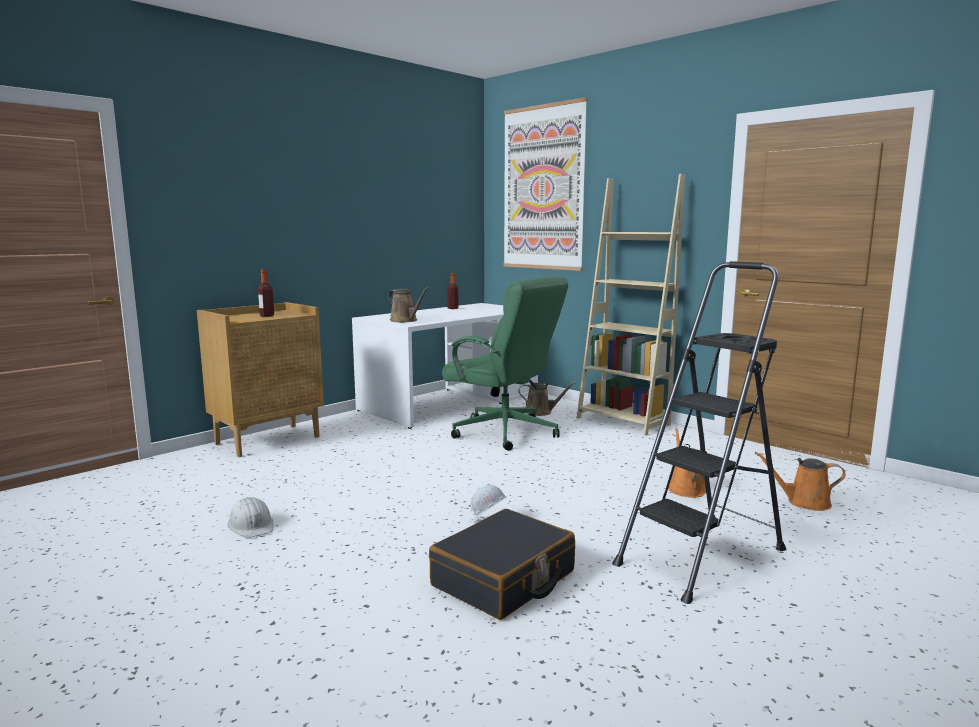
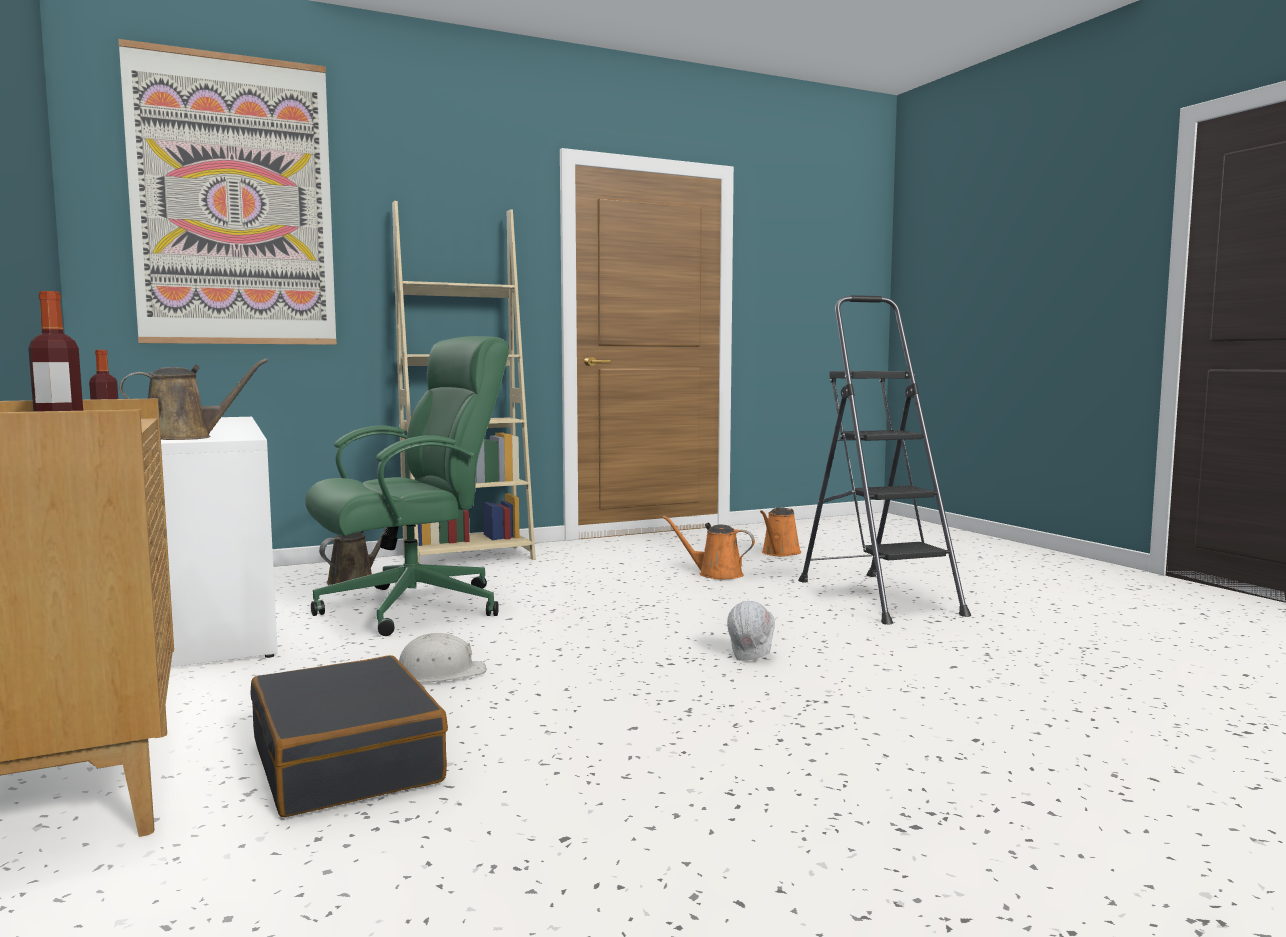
camera: 70 degrees left, 5 degrees down
(251, 525) = (645, 817): white hard hat -> white hard hat (439, 673)
(504, 579) = (913, 667): black suitcase -> black suitcase (347, 761)

